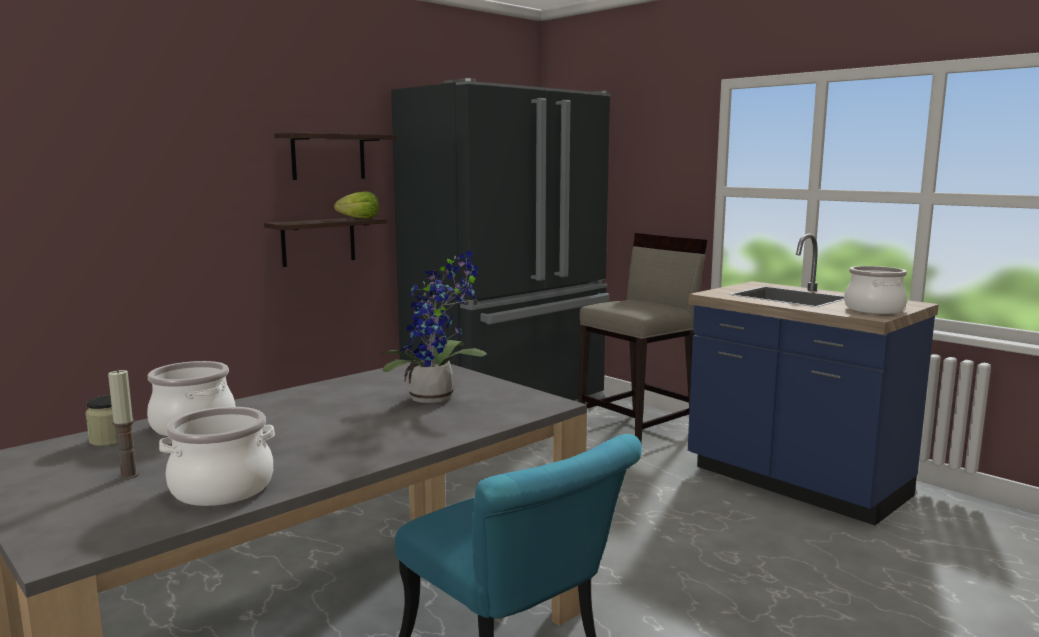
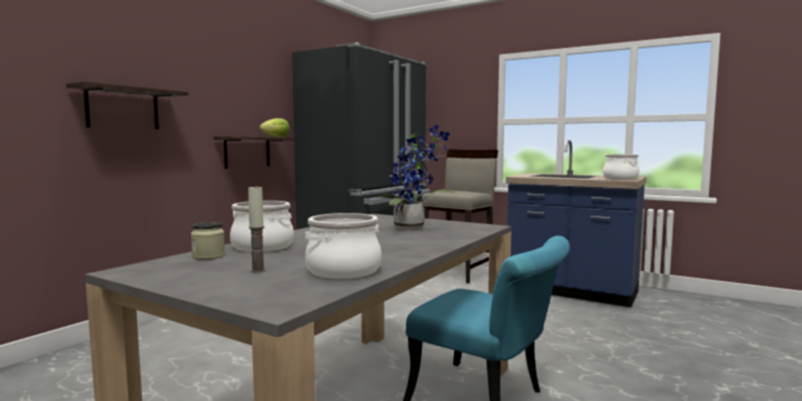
camera: 15 degrees left, 5 degrees down
(328, 157) = (254, 94): shelf -> shelf (123, 108)

